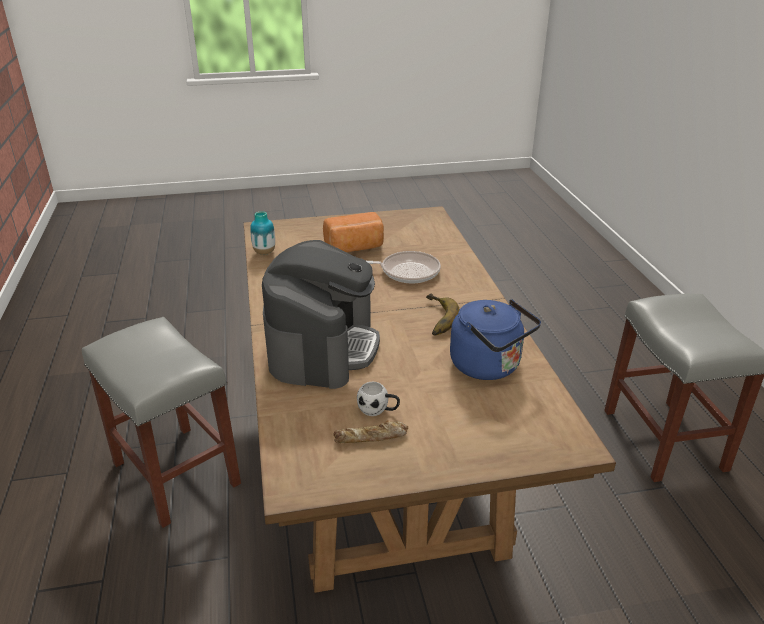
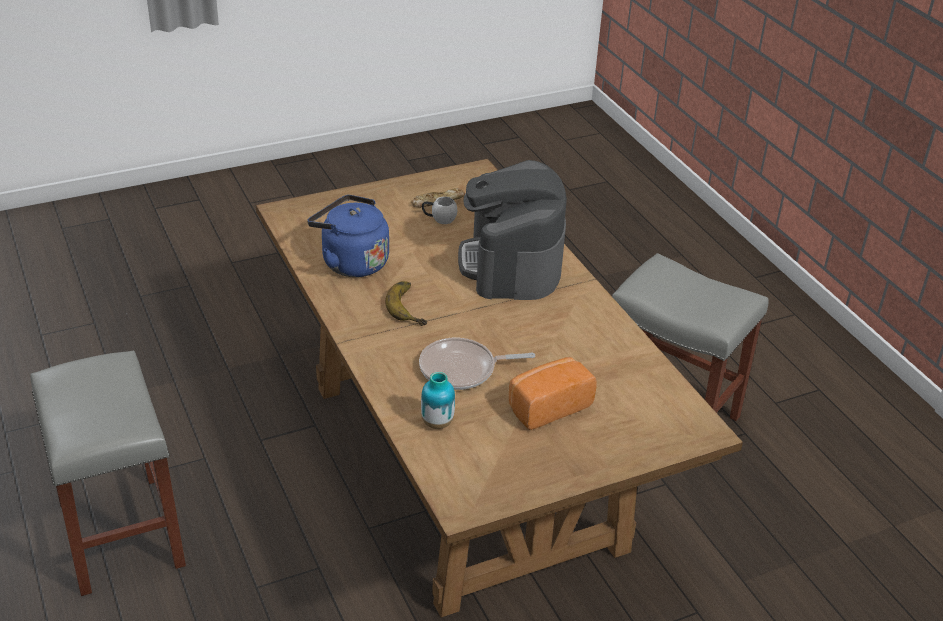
camera: 165 degrees right, 5 degrees up
(264, 252) = (661, 381): vase -> vase (437, 423)

